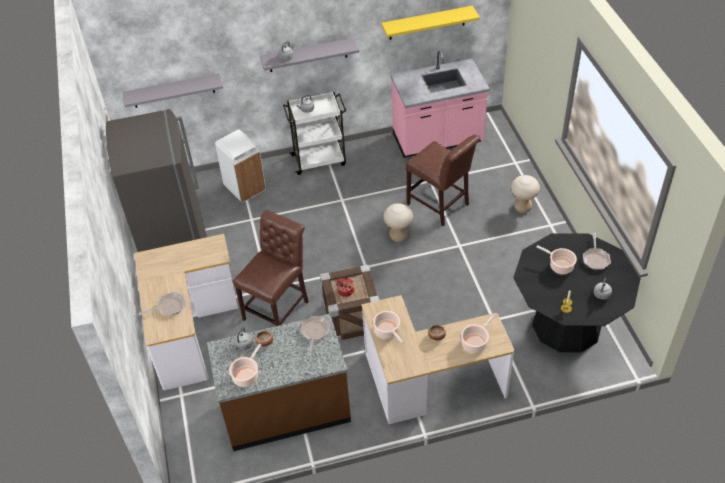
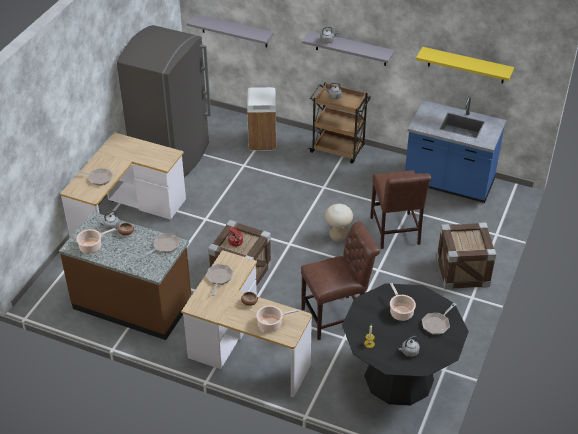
camera: 35 degrees right, 5 degrees down
(278, 308) = (198, 236): brown chair -> brown chair (337, 316)
(320, 160) = (338, 150): white cart -> brown cart
(387, 331) = (219, 278): cooking pot -> frying pan
(438, 140) = (448, 183): pink counter -> blue counter
(522, 208) = (462, 271): beige stool -> crate

